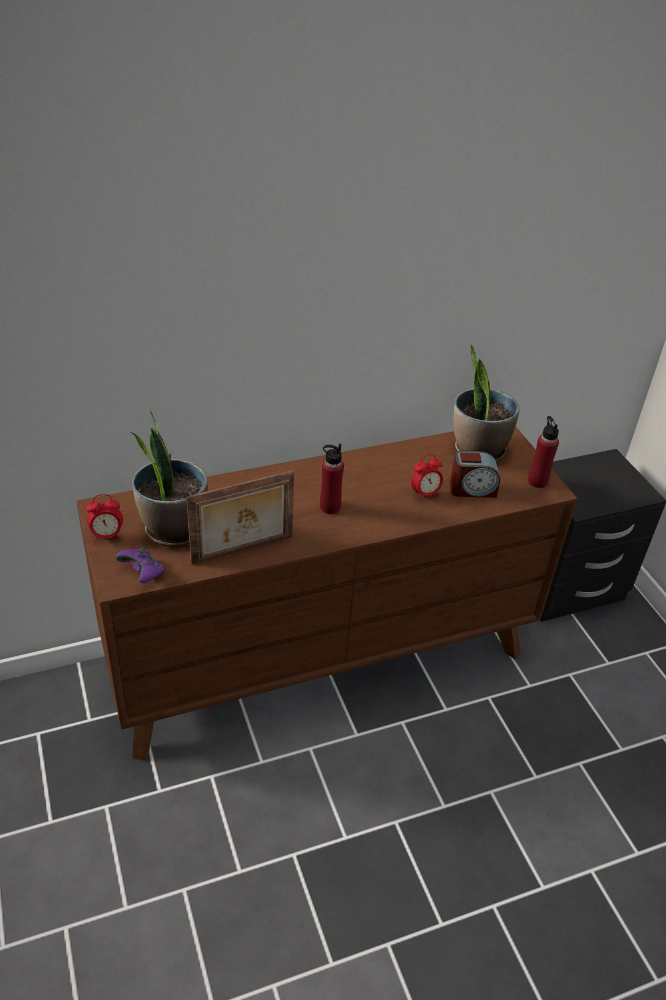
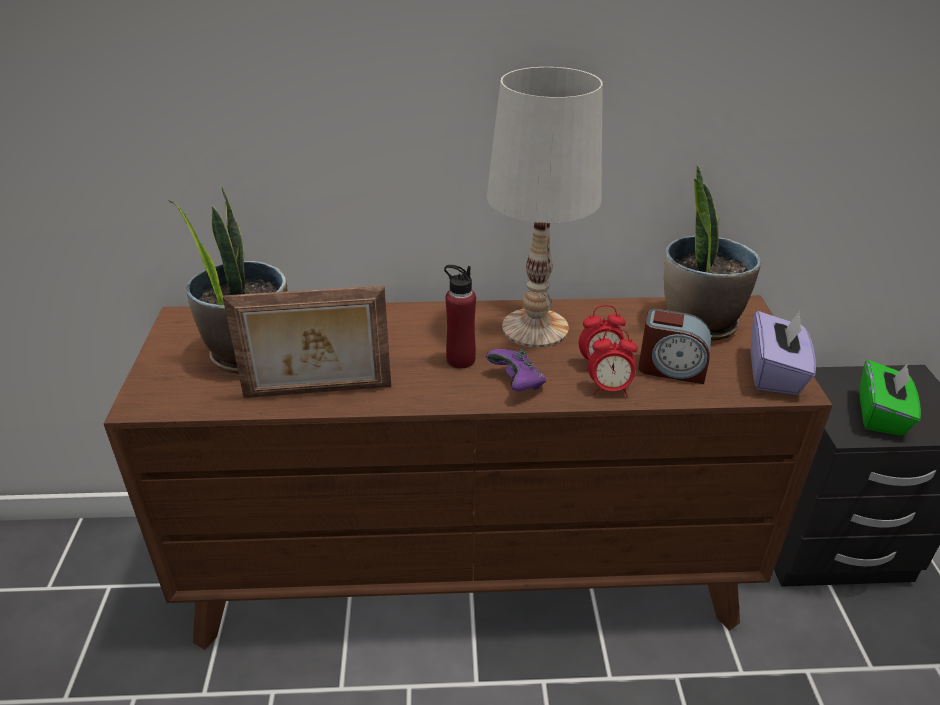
camera: 20 degrees right, 5 degrees down
(107, 536) = (167, 349): alarm clock -> alarm clock (609, 389)
(143, 573) = (178, 398): purple game controller -> purple game controller (517, 383)
(369, 473) = (534, 328): none -> white table lamp
(537, 481) = (775, 373): red bottle -> purple tissue box
(597, 492) = (881, 415): none -> green tissue box

